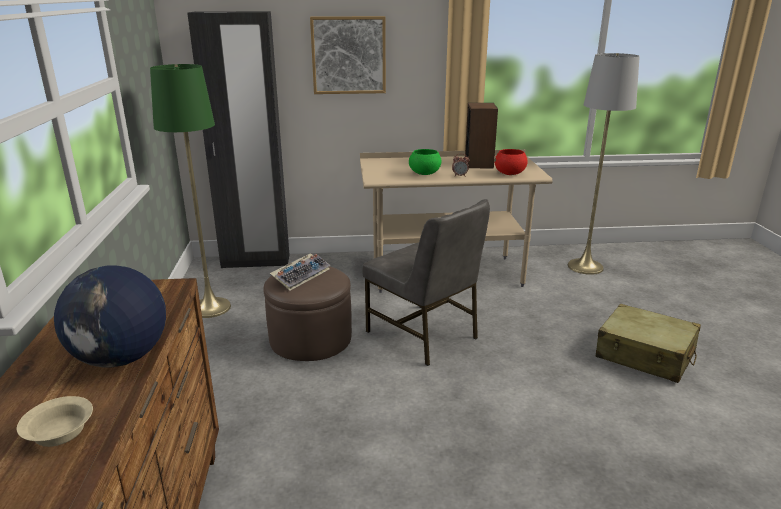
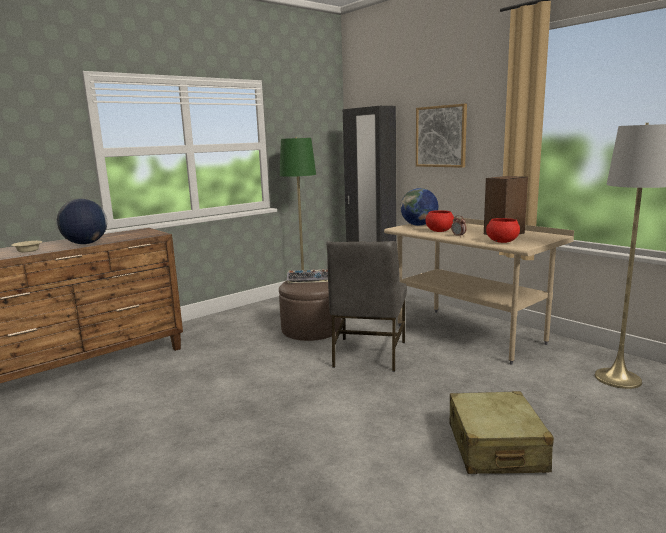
camera: 55 degrees right, 10 degrees down
(380, 170) = (419, 225): none -> globe
(424, 174) = (439, 231): green bowl -> red bowl

